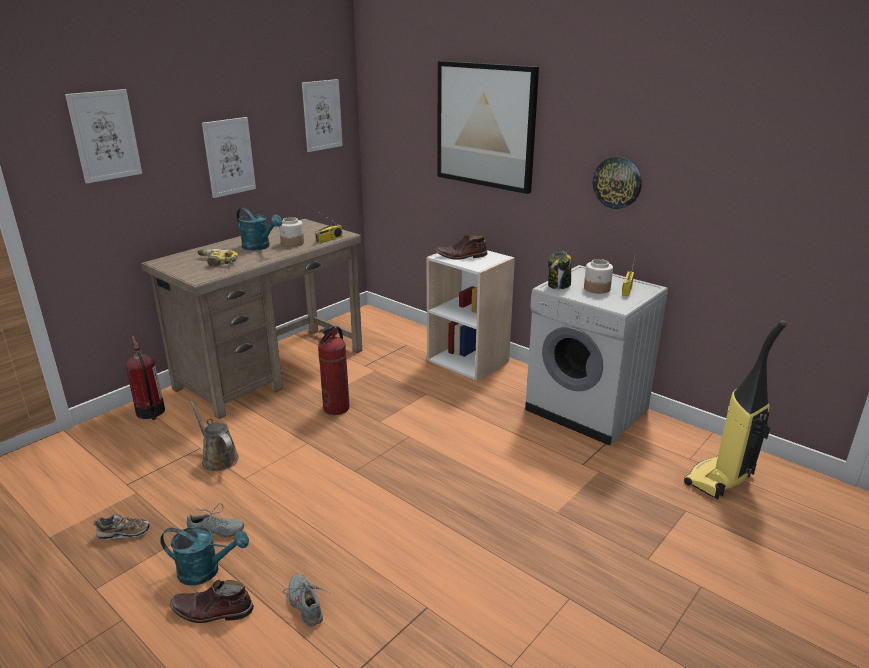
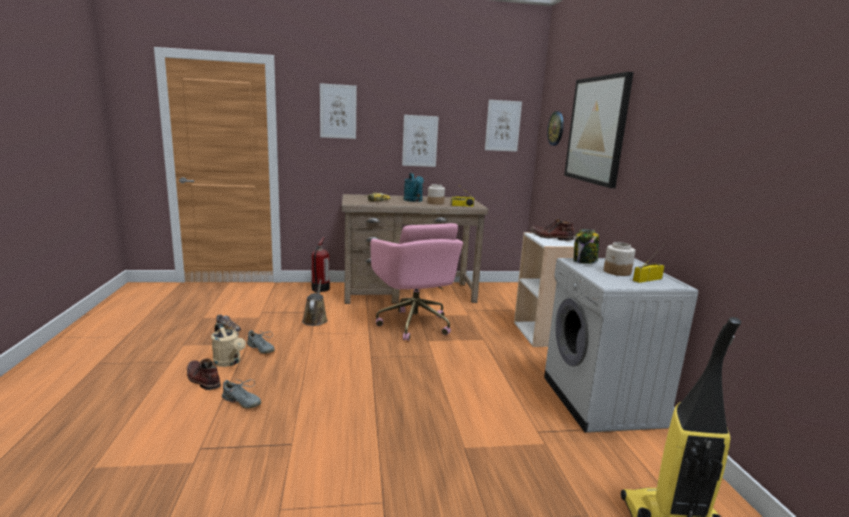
camera: 40 degrees right, 10 degrees down
(206, 571) = (229, 362): turquoise watering can -> beige watering can
(306, 604) = (241, 402): grey shoe -> grey shoe turned 105 degrees clockwise
(336, 408) = (413, 324): fire extinguisher -> pink office chair
(617, 182) = (672, 175): wall clock -> wall clock (556, 128)

